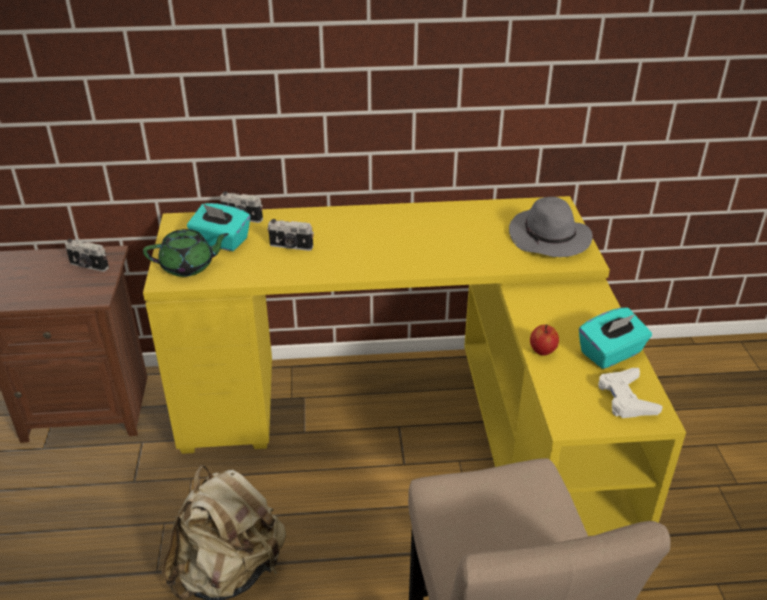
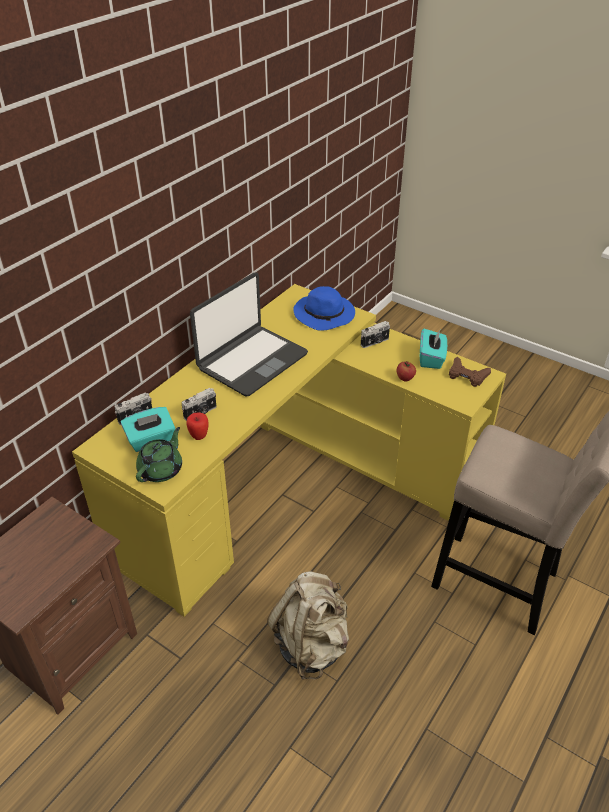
camera: 50 degrees left, 5 degrees up
(88, 266) = (51, 530): camera -> camera (375, 342)
(257, 262) = (199, 436): none -> apple
(405, 235) = (251, 361): none -> laptop
(550, 239) = (325, 315): grey hat -> blue hat
(626, 398) = (467, 375): white game controller -> brown game controller

